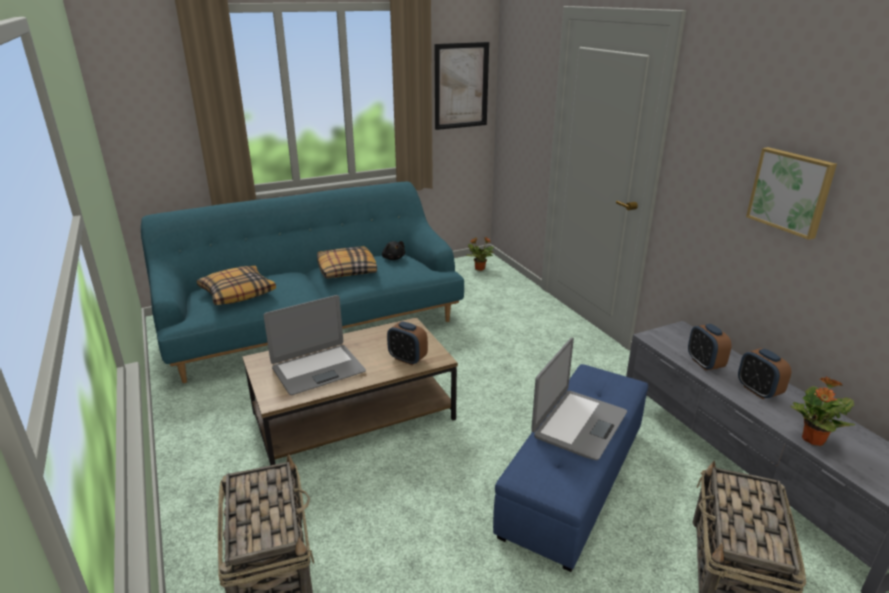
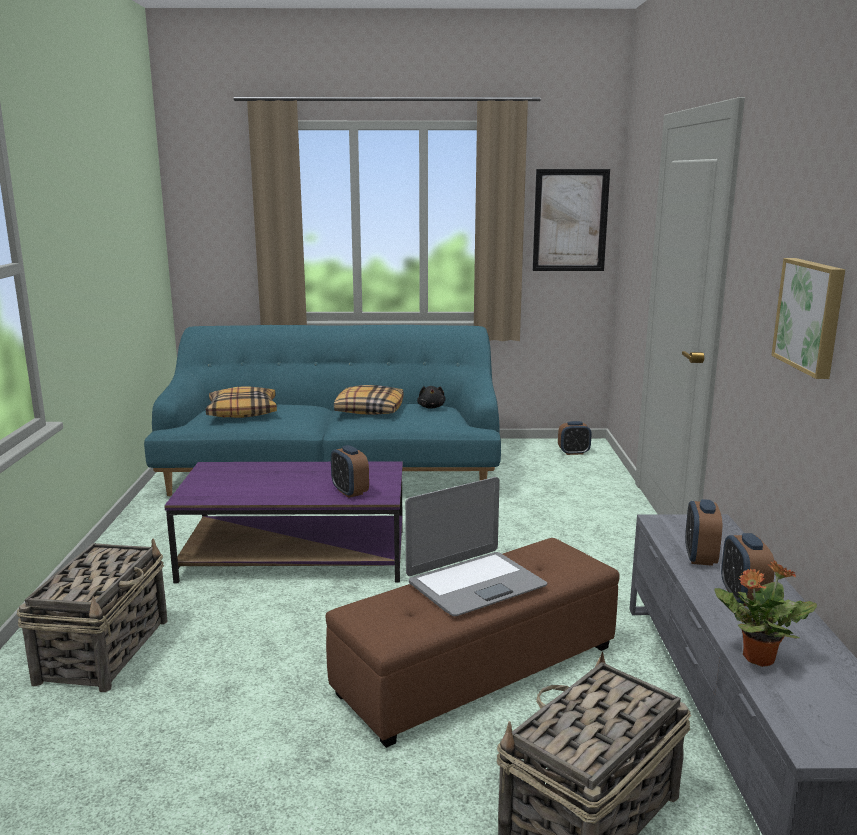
camera: 25 degrees right, 10 degrees down
(318, 370) = (252, 483): laptop -> none
(355, 415) = (297, 555): brown coffee table -> purple coffee table
(479, 268) = (573, 452): potted plant -> alarm clock
(572, 480) = (477, 669): blue ottoman -> brown ottoman

